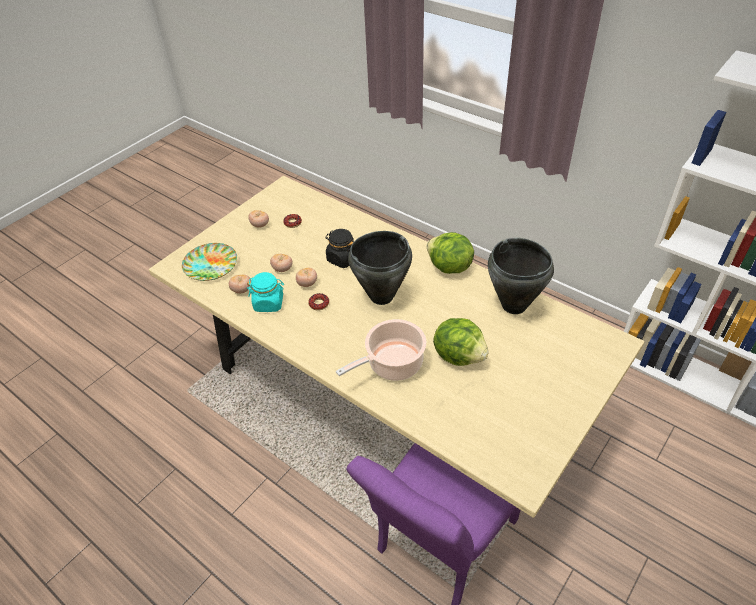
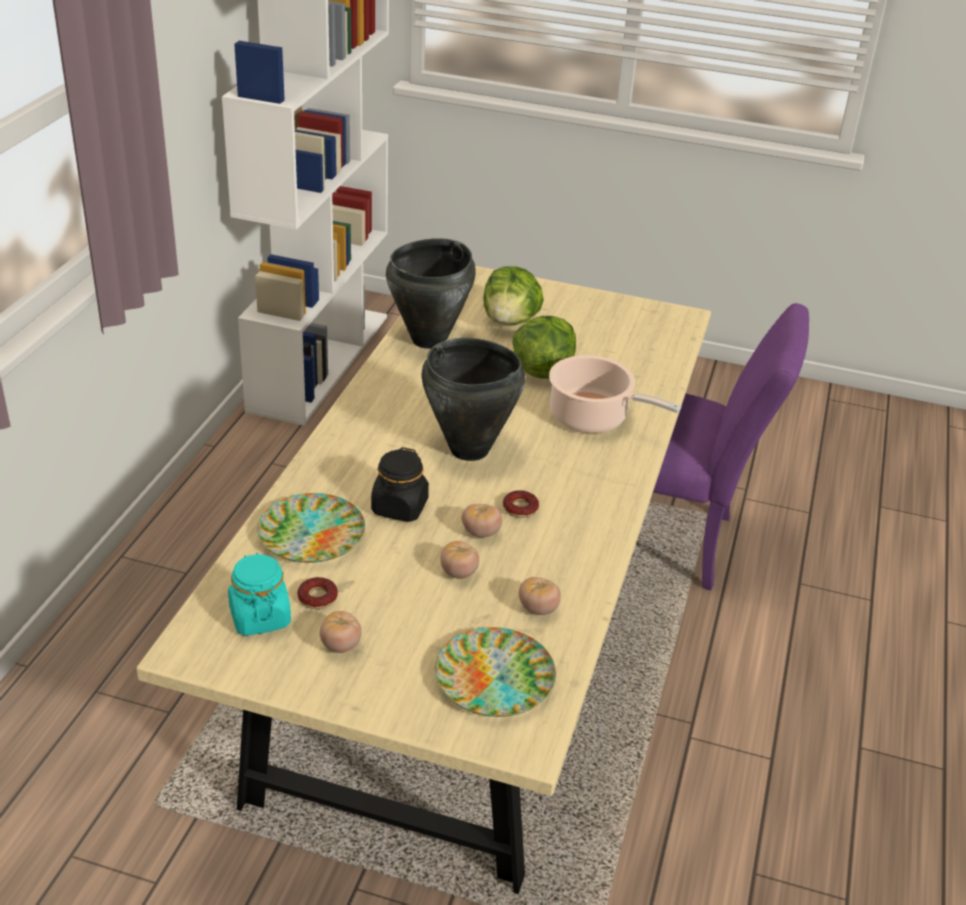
camera: 115 degrees left, 10 degrees down
(269, 303) = (550, 564): turquoise jar -> turquoise jar (260, 617)
(337, 227) = (310, 534): none -> plate
(449, 267) = (374, 398): lettuce -> lettuce (510, 321)

